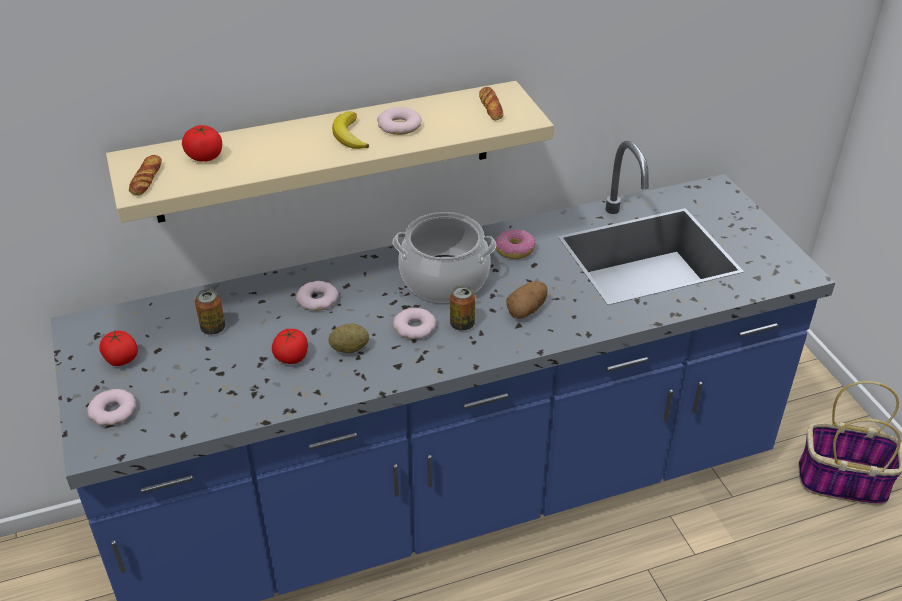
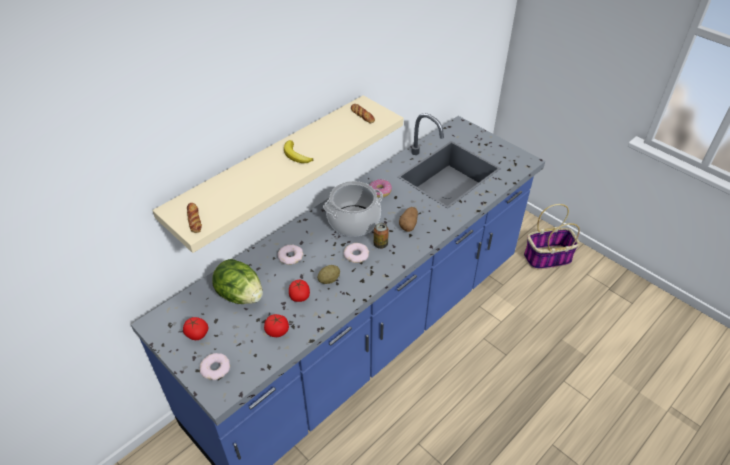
camera: 25 degrees left, 5 degrees up
(205, 157) = (219, 194): tomato -> tomato (277, 331)
(213, 328) = (240, 295): can -> lettuce
(399, 126) = (320, 141): donut -> none

